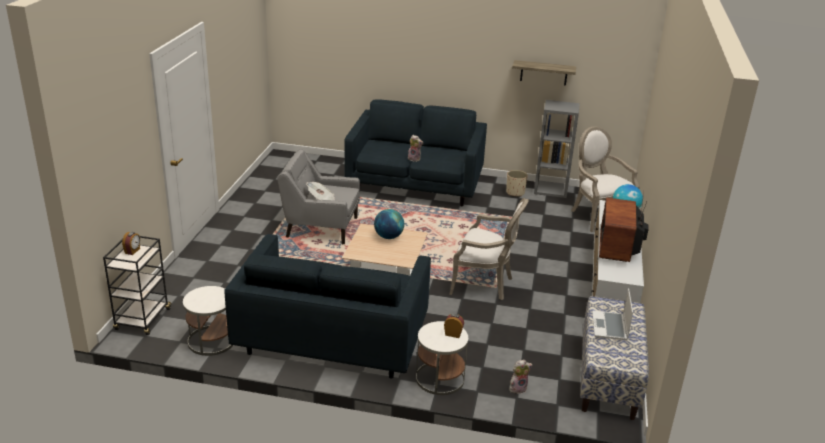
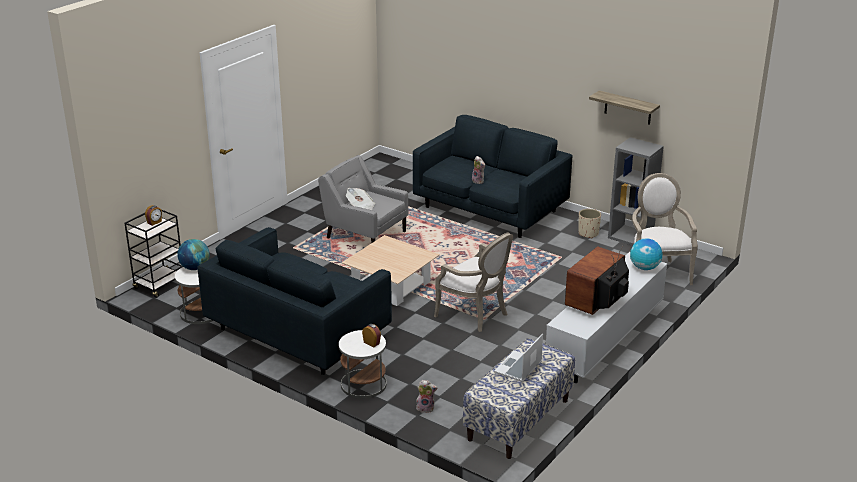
camera: 25 degrees right, 0 degrees up
(388, 237) = (399, 251): globe -> globe (195, 268)

